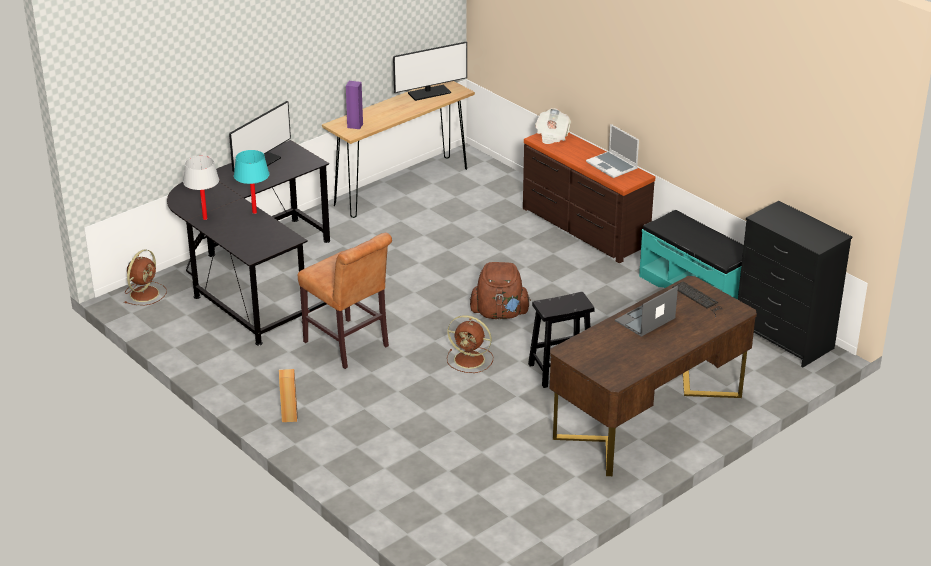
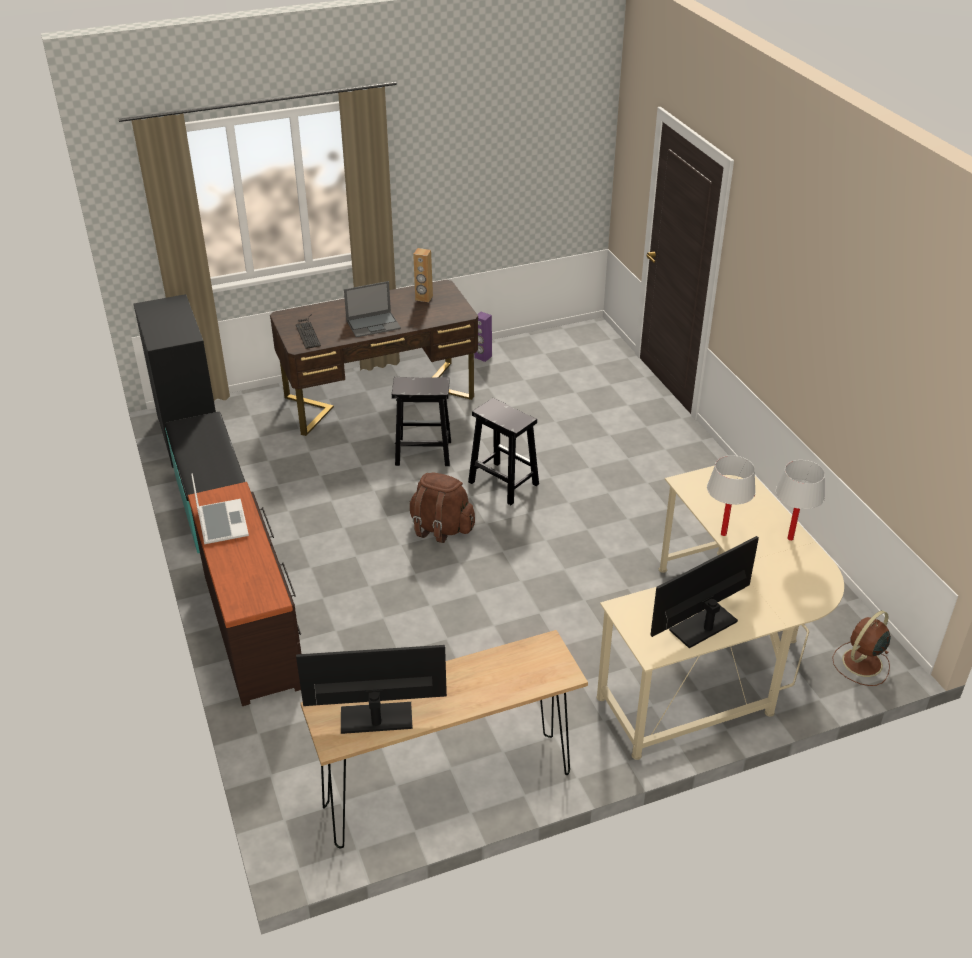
camera: 160 degrees left, 5 degrees up
(252, 277) = (716, 655): black desk -> beige desk
(254, 212) = (723, 534): turquoise table lamp -> white table lamp
(289, 417) = (702, 465): brown speaker -> brown speaker (424, 298)
(349, 346) = (621, 527): brown chair -> none
(355, 125) = (535, 663): purple speaker -> purple speaker (483, 357)
(470, 360) = (502, 483): brown fan -> black stool
(552, 135) = (248, 599): newspaper -> none

